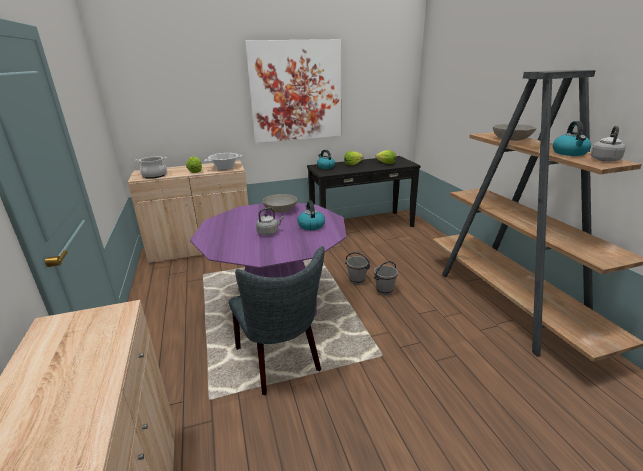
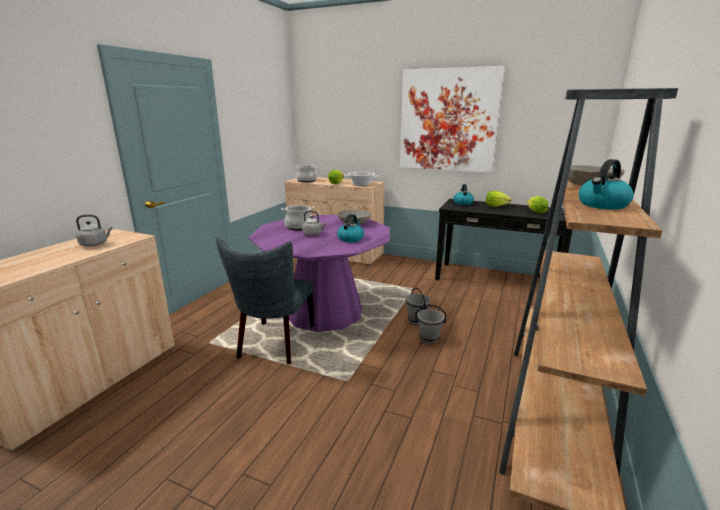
camera: 40 degrees right, 5 degrees down
(237, 229) = (299, 227): none -> cooking pot
(604, 159) = (621, 217): grey kettle -> grey kettle (95, 244)

